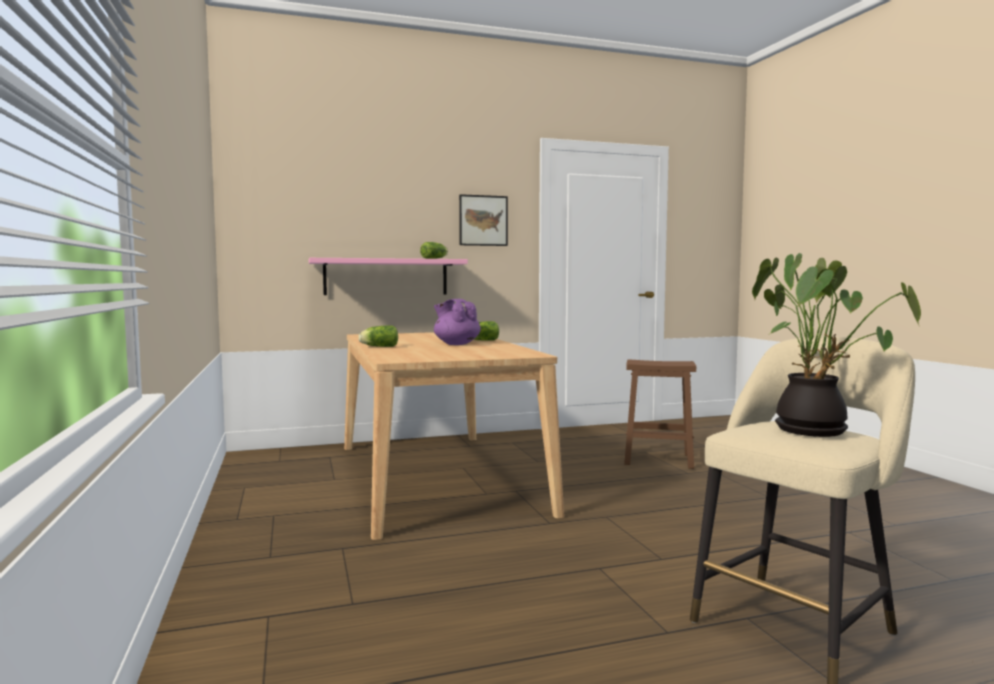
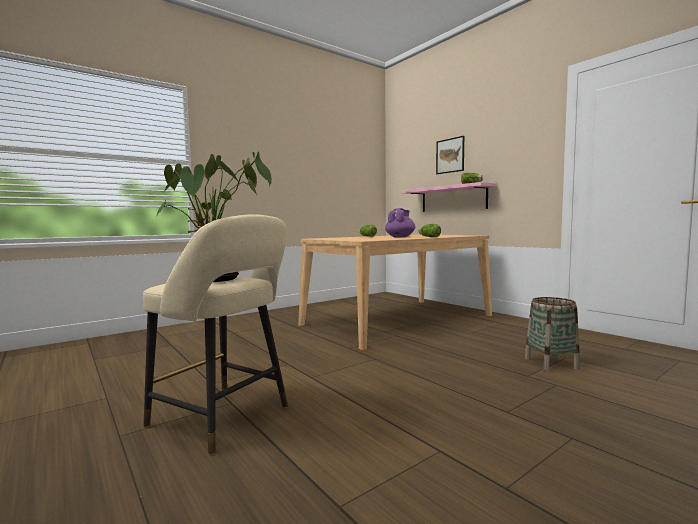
camera: 70 degrees right, 0 degrees up
(483, 220) = (515, 150): picture -> picture (450, 155)
(659, 459) = (551, 363): brown stool -> basket

